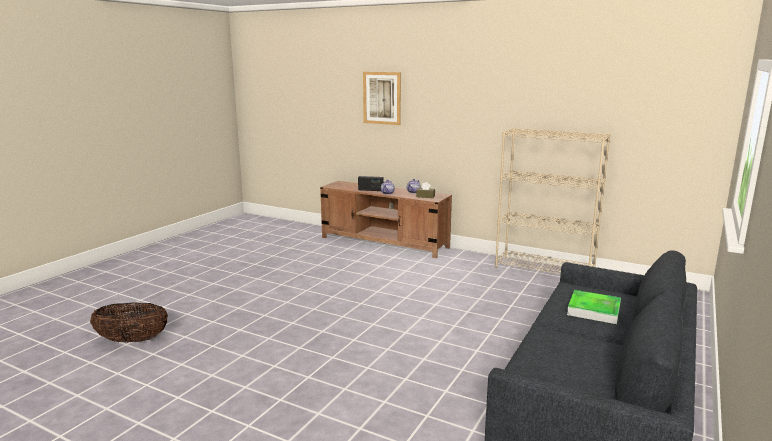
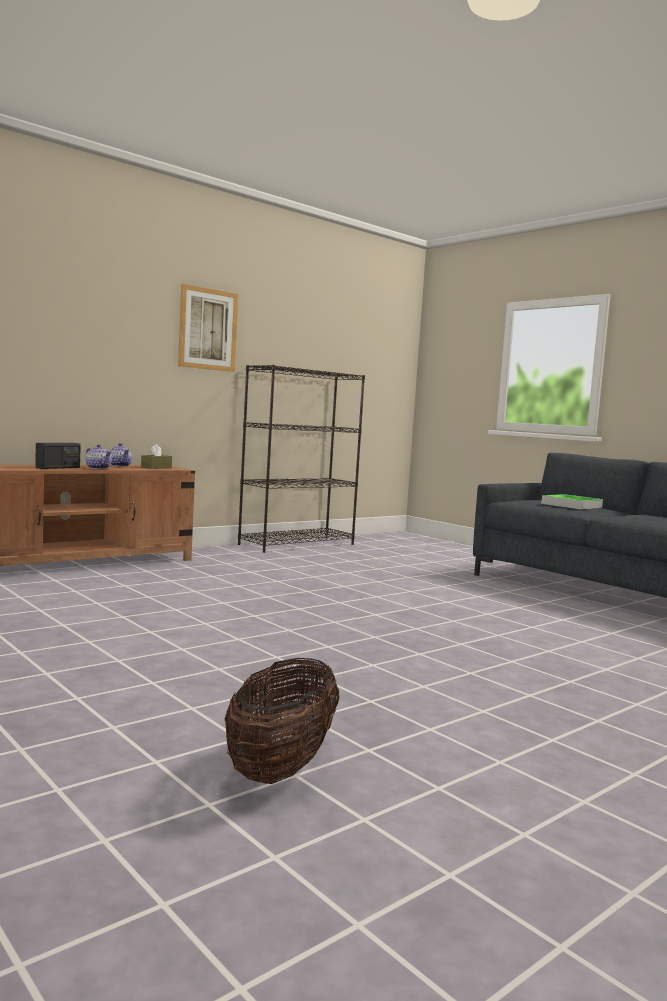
camera: 70 degrees left, 10 degrees down
(382, 98) = (43, 304): picture -> picture (208, 329)
(544, 270) = (297, 544): beige bookcase -> black bookcase

